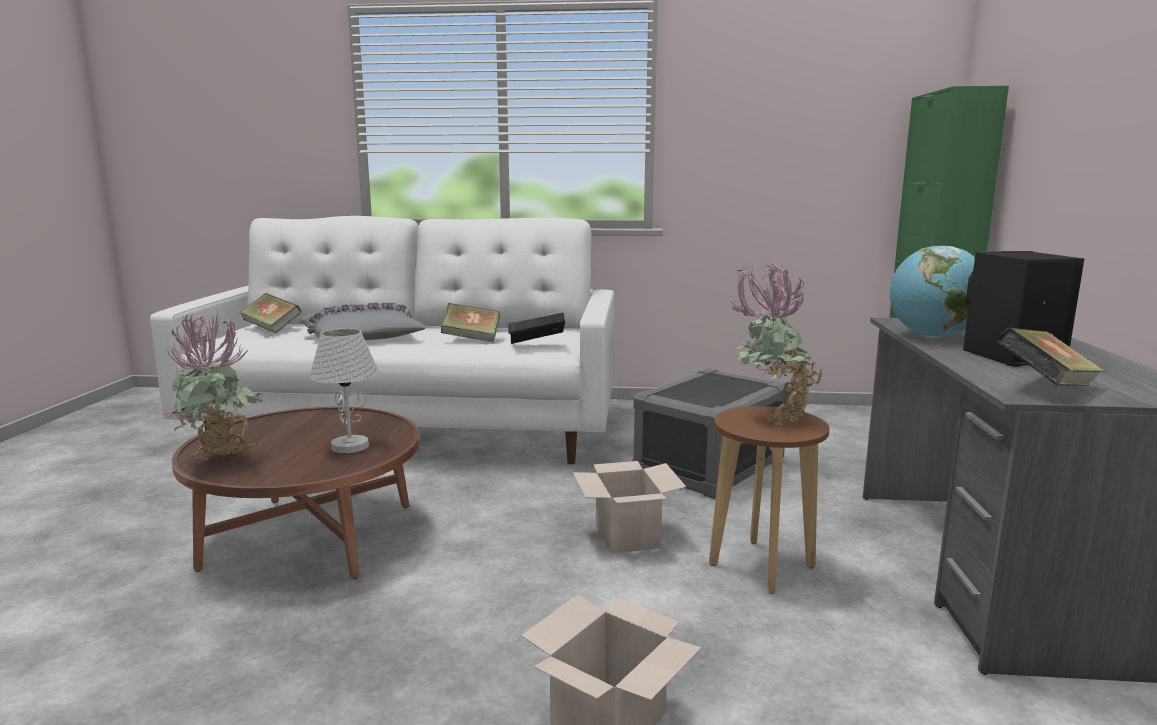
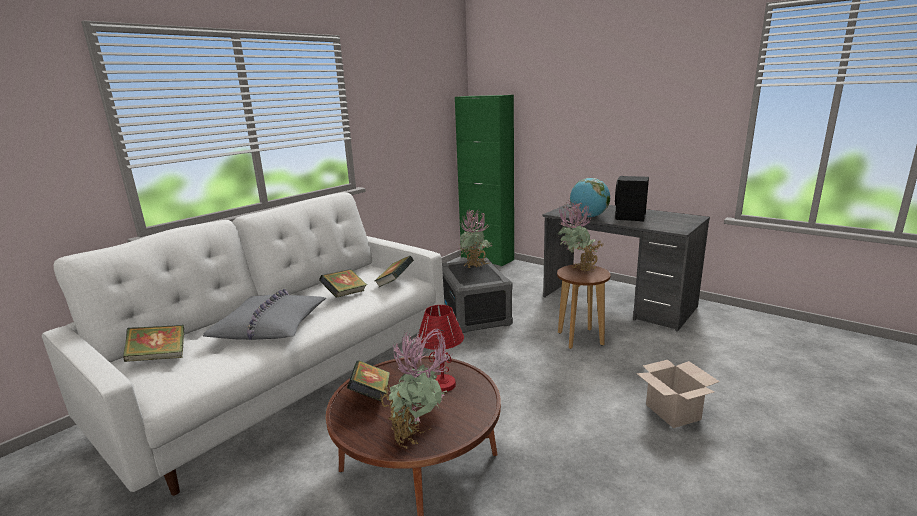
camera: 55 degrees left, 5 degrees up
(350, 446) = (442, 384): white table lamp -> red table lamp
(625, 536) = (525, 358): cardboard box -> none
(728, 387) = (475, 268): none -> potted plant
(1045, 388) = (673, 226): book -> book (371, 395)

